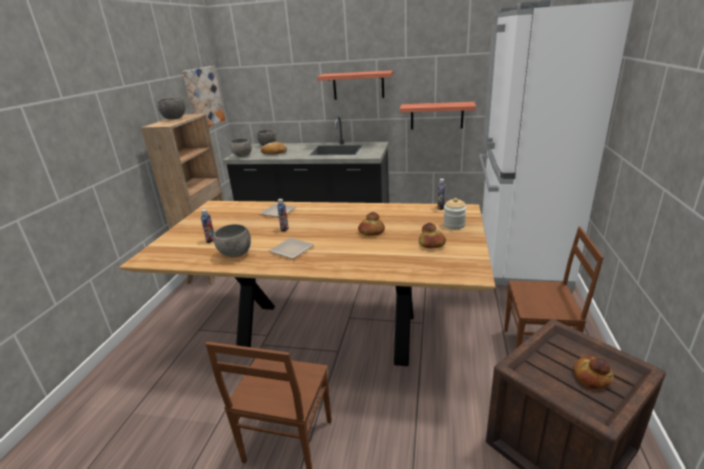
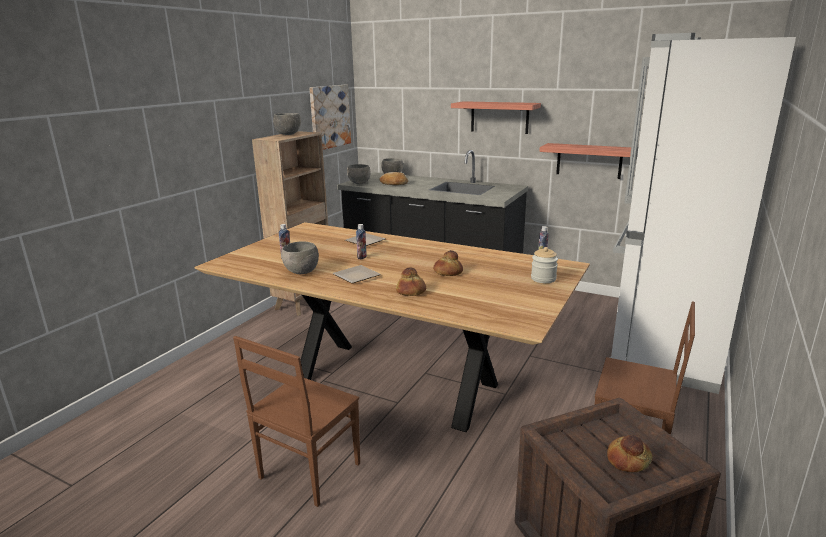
camera: 15 degrees right, 5 degrees down
(431, 244) = (503, 292): bread -> bread (411, 292)

